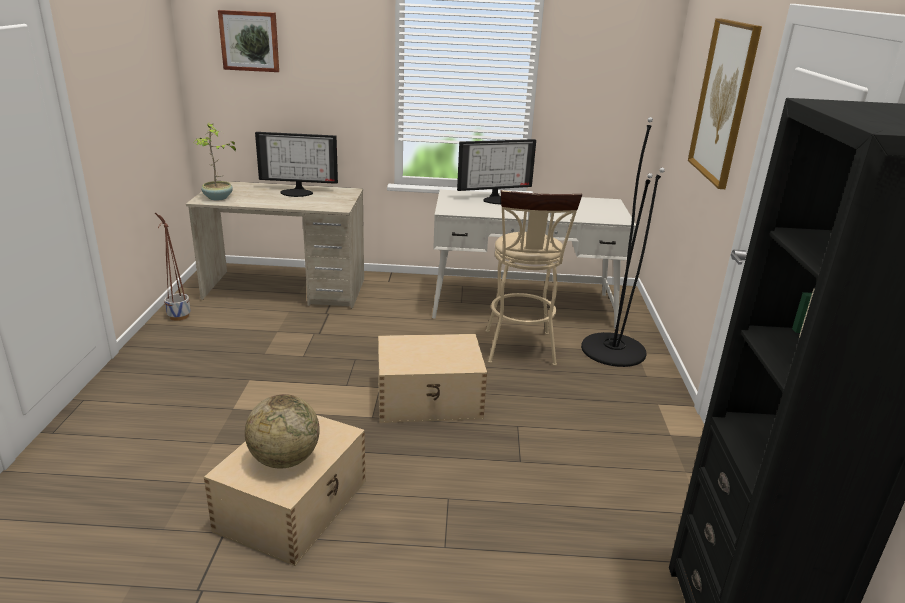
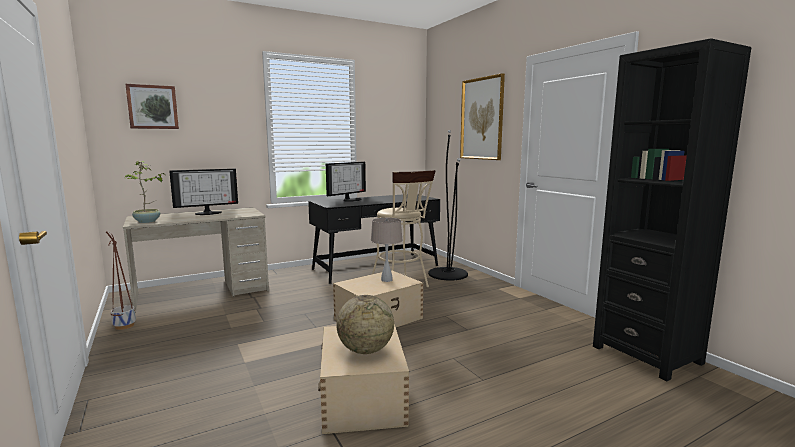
camera: 30 degrees left, 15 degrees down
(446, 352) = (386, 280): none -> beige table lamp
(523, 306) = (376, 267): white desk -> black desk

